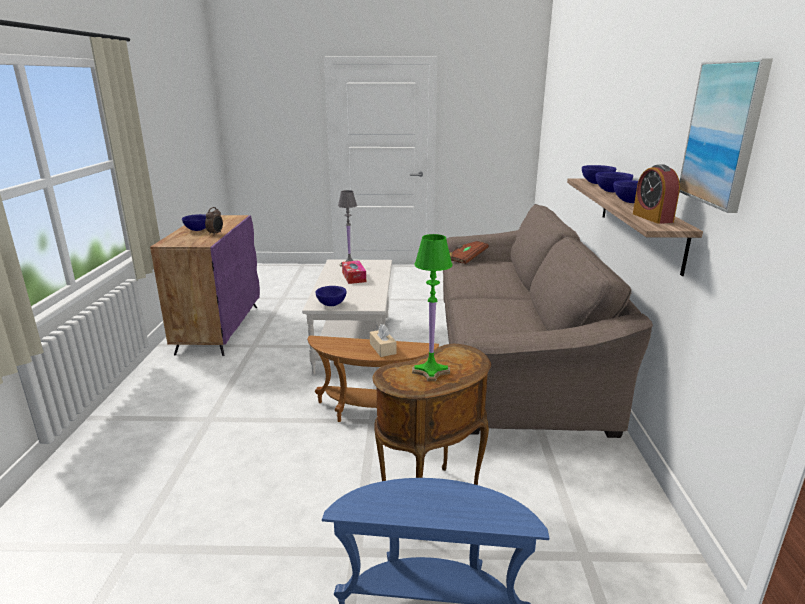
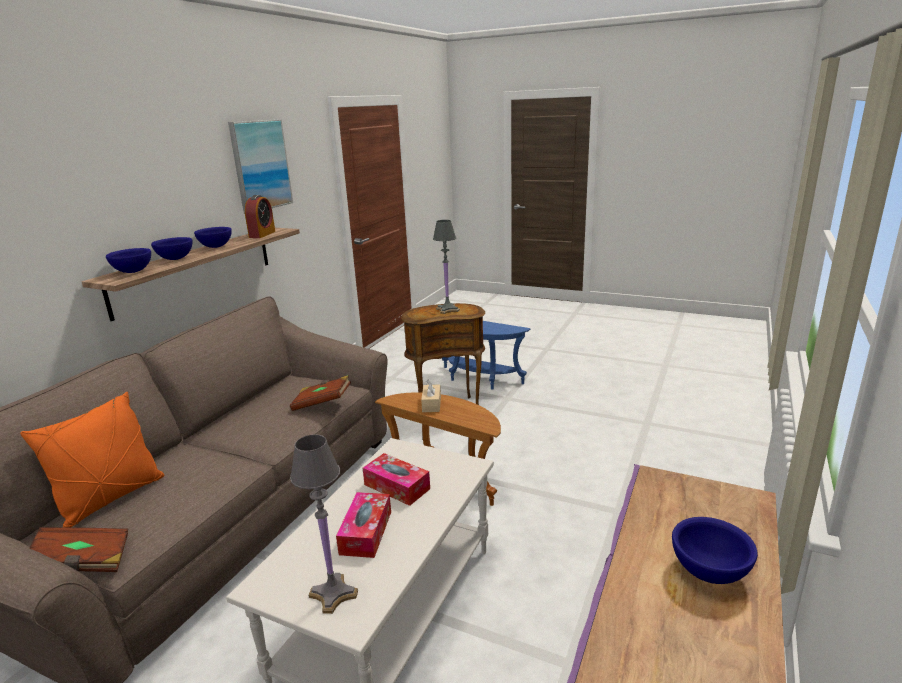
camera: 155 degrees left, 0 degrees up
(216, 234) = (647, 530): alarm clock -> none
(331, 304) = (449, 462): blue bowl -> none
(354, 291) = (397, 487): none -> tissue box
(430, 371) = (447, 310): green table lamp -> grey table lamp
(474, 325) = (322, 403): none -> brown book
(503, 270) = (111, 498): none -> orange pillow

